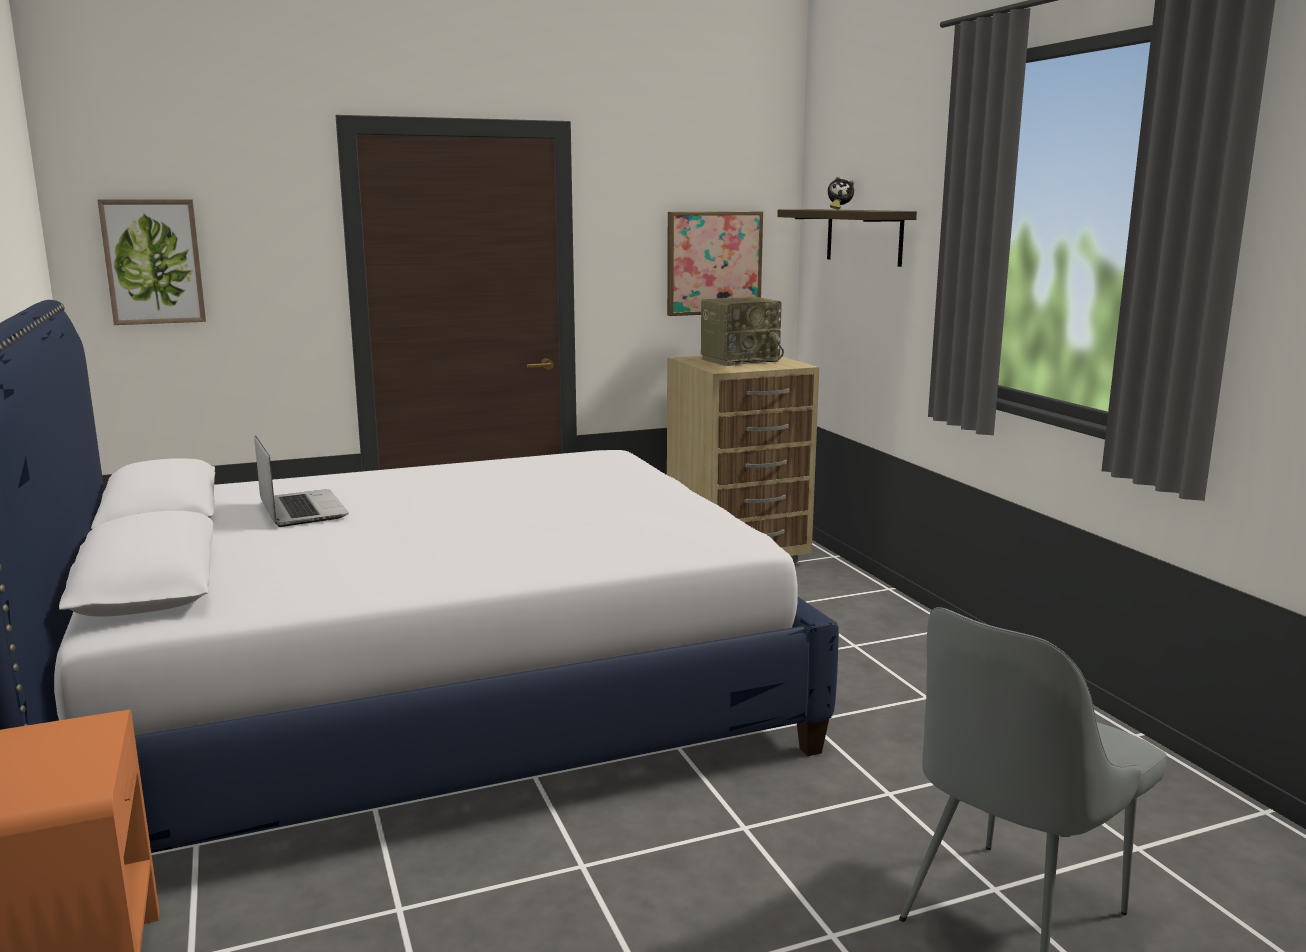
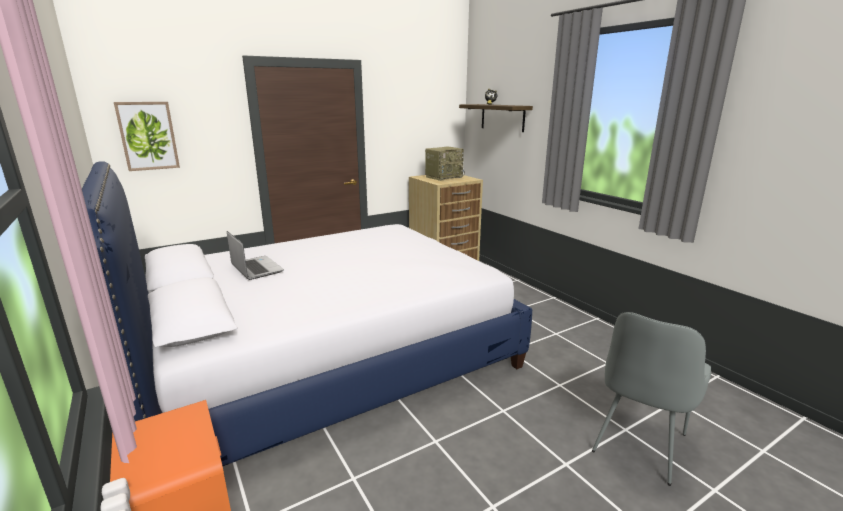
camera: 10 degrees left, 5 degrees up
(713, 263) = (428, 130): picture -> none

